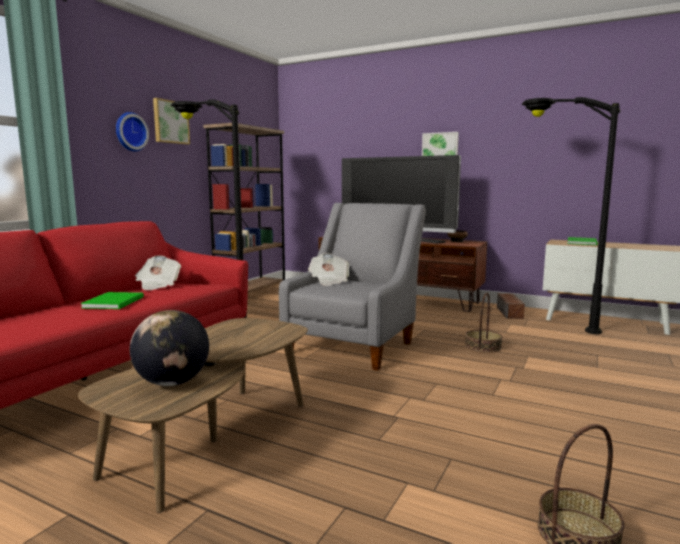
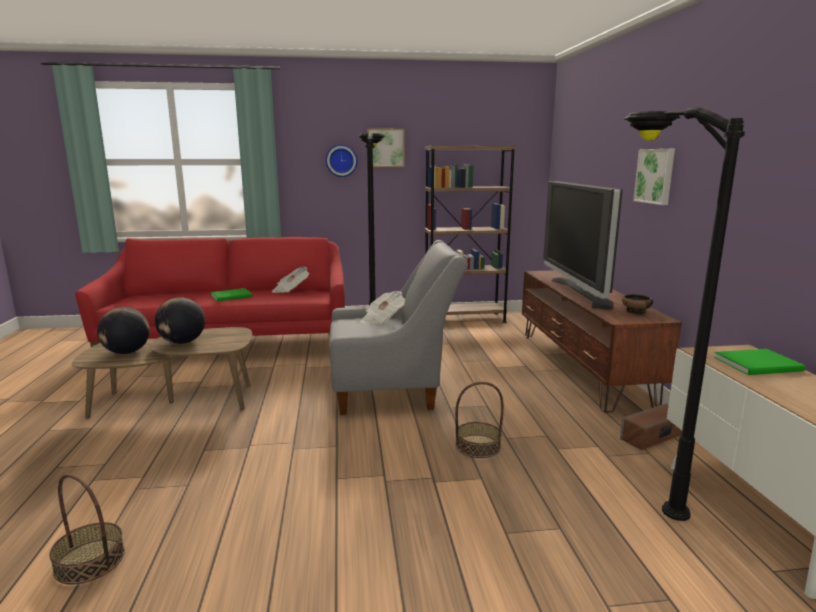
camera: 55 degrees right, 5 degrees up
(232, 344) = (182, 342): none -> globe

